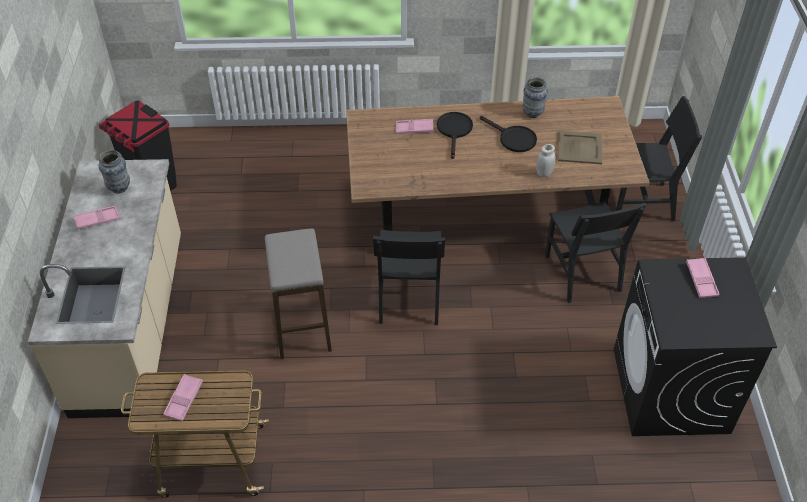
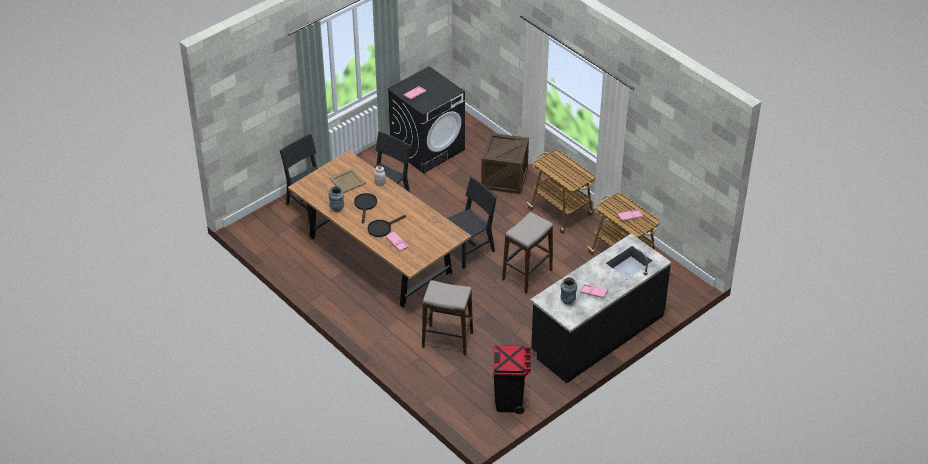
camera: 130 degrees left, 5 degrees down
(132, 324) = (597, 334): beige counter -> black counter
(288, 189) = (447, 340): none -> stool
(374, 456) = (561, 213): none -> cart
(518, 440) = (504, 178): none -> crate

